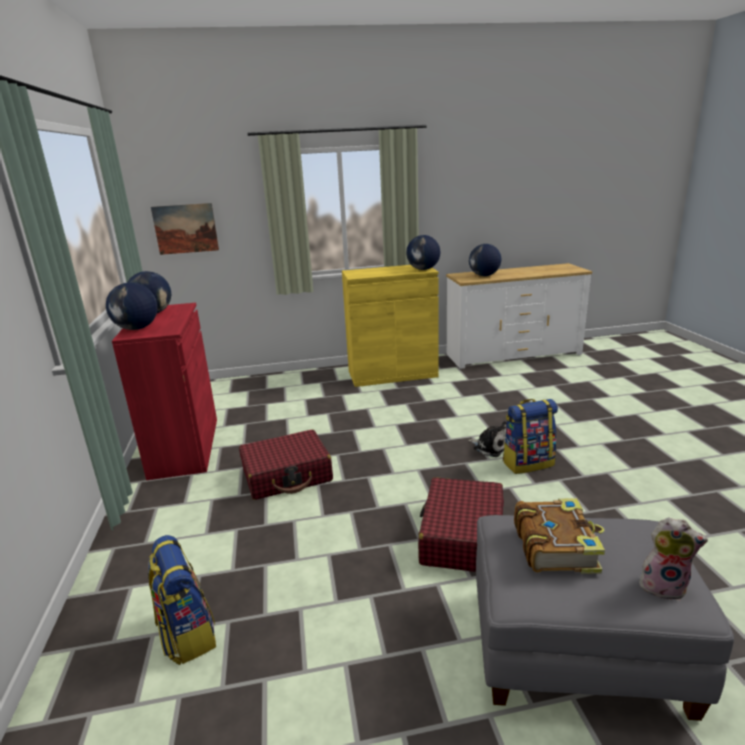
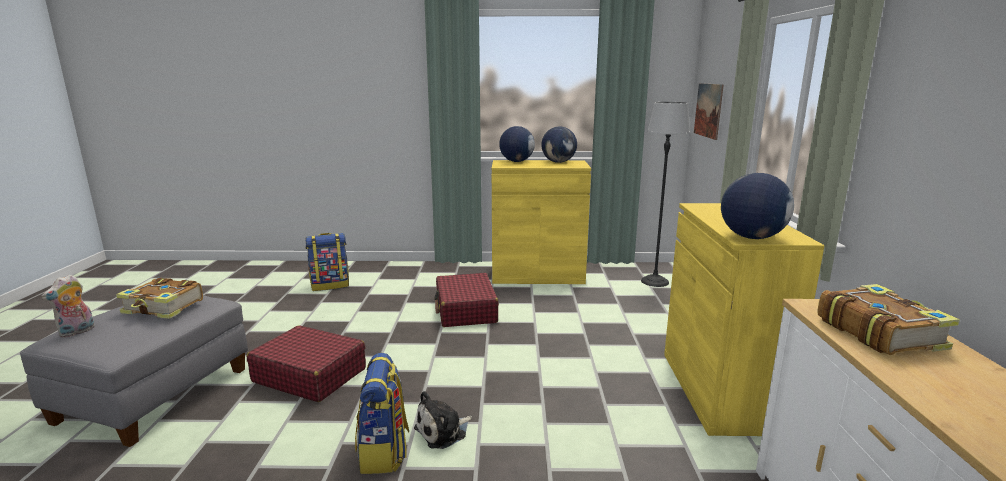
camera: 100 degrees right, 5 degrees down
(185, 447) = (537, 275): red cabinet -> yellow cabinet
(215, 391) = (655, 281): none -> floor lamp
(484, 275) = (878, 332): globe -> book

